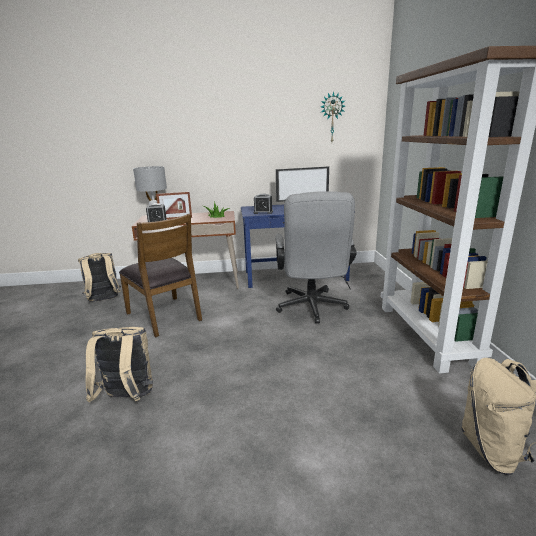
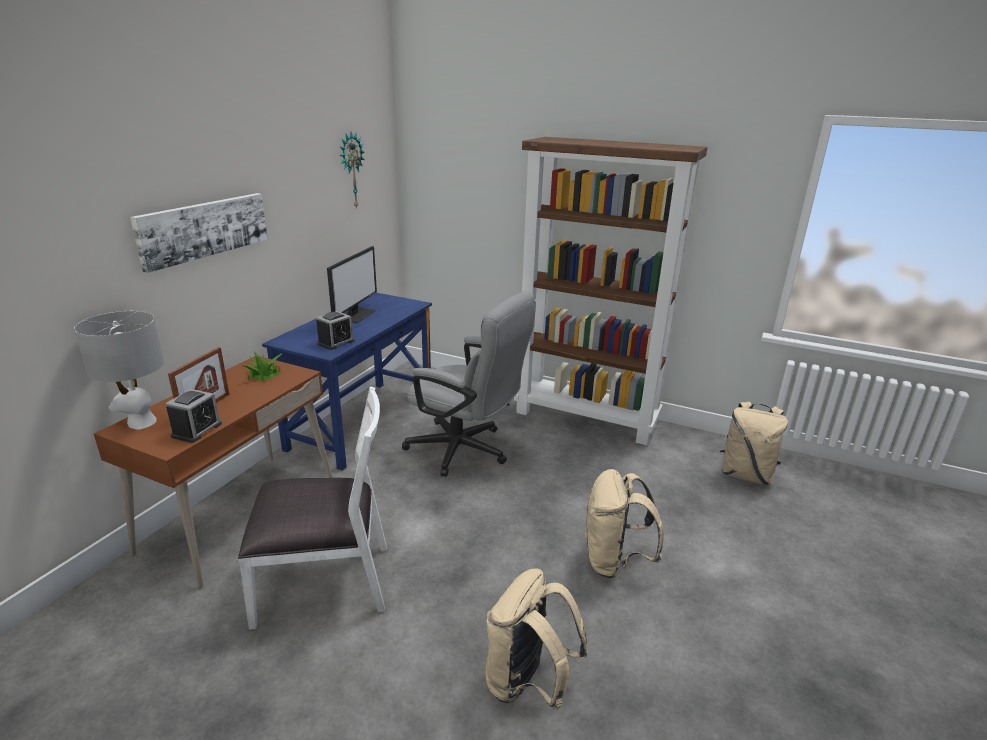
camera: 60 degrees left, 5 degrees up
(104, 300) = (138, 653): beige backpack -> beige backpack (614, 561)
(165, 316) = (325, 582): brown chair -> white chair
(214, 138) = (204, 229): none -> picture

